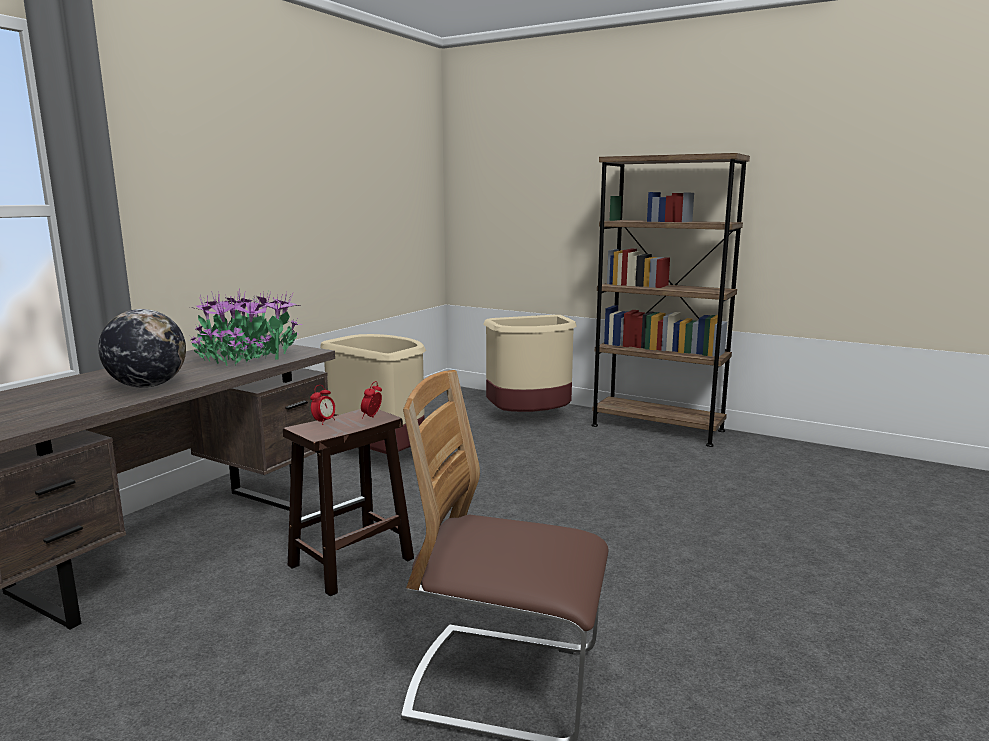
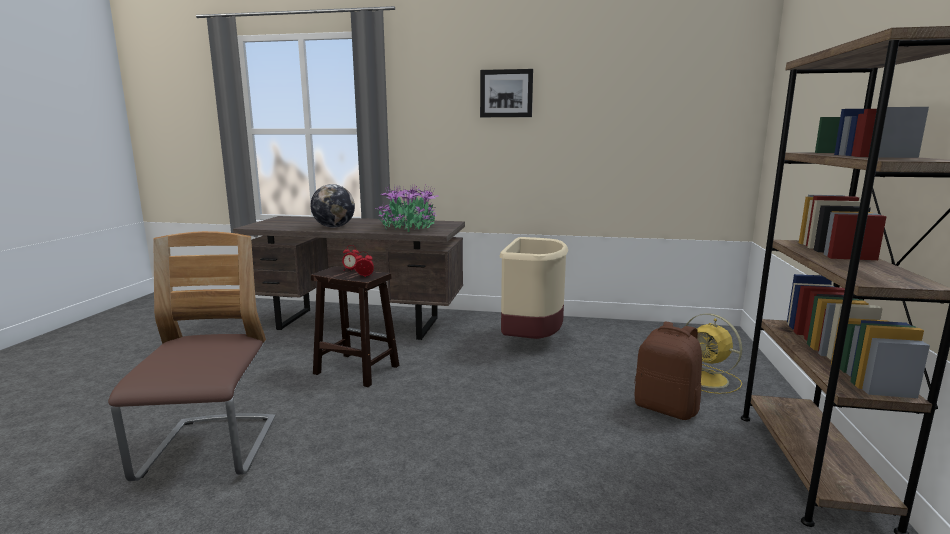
camera: 70 degrees right, 0 degrees up
(254, 155) = (506, 93): none -> picture
(531, 418) = (708, 380): beige trash can -> yellow fan
(565, 441) = (666, 408): none -> brown backpack

